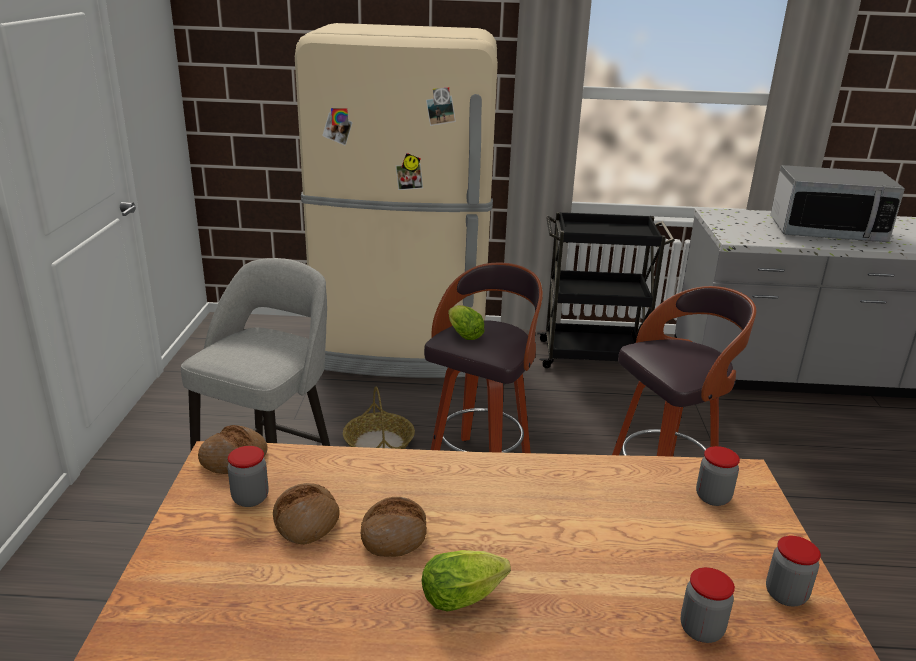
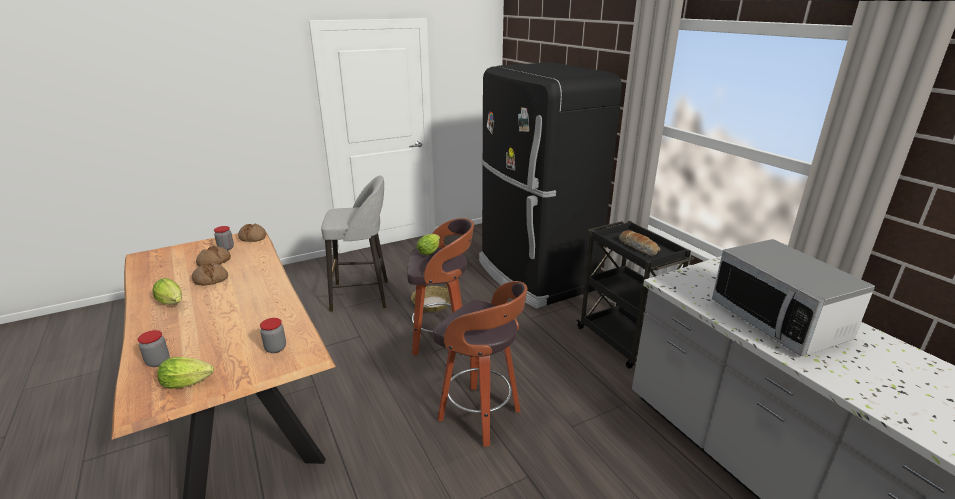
camera: 60 degrees right, 0 degrees up
(402, 348) = (534, 276): beige fridge -> black fridge
(612, 232) = (639, 247): none -> bread
(785, 594) = (190, 383): jar -> lettuce

